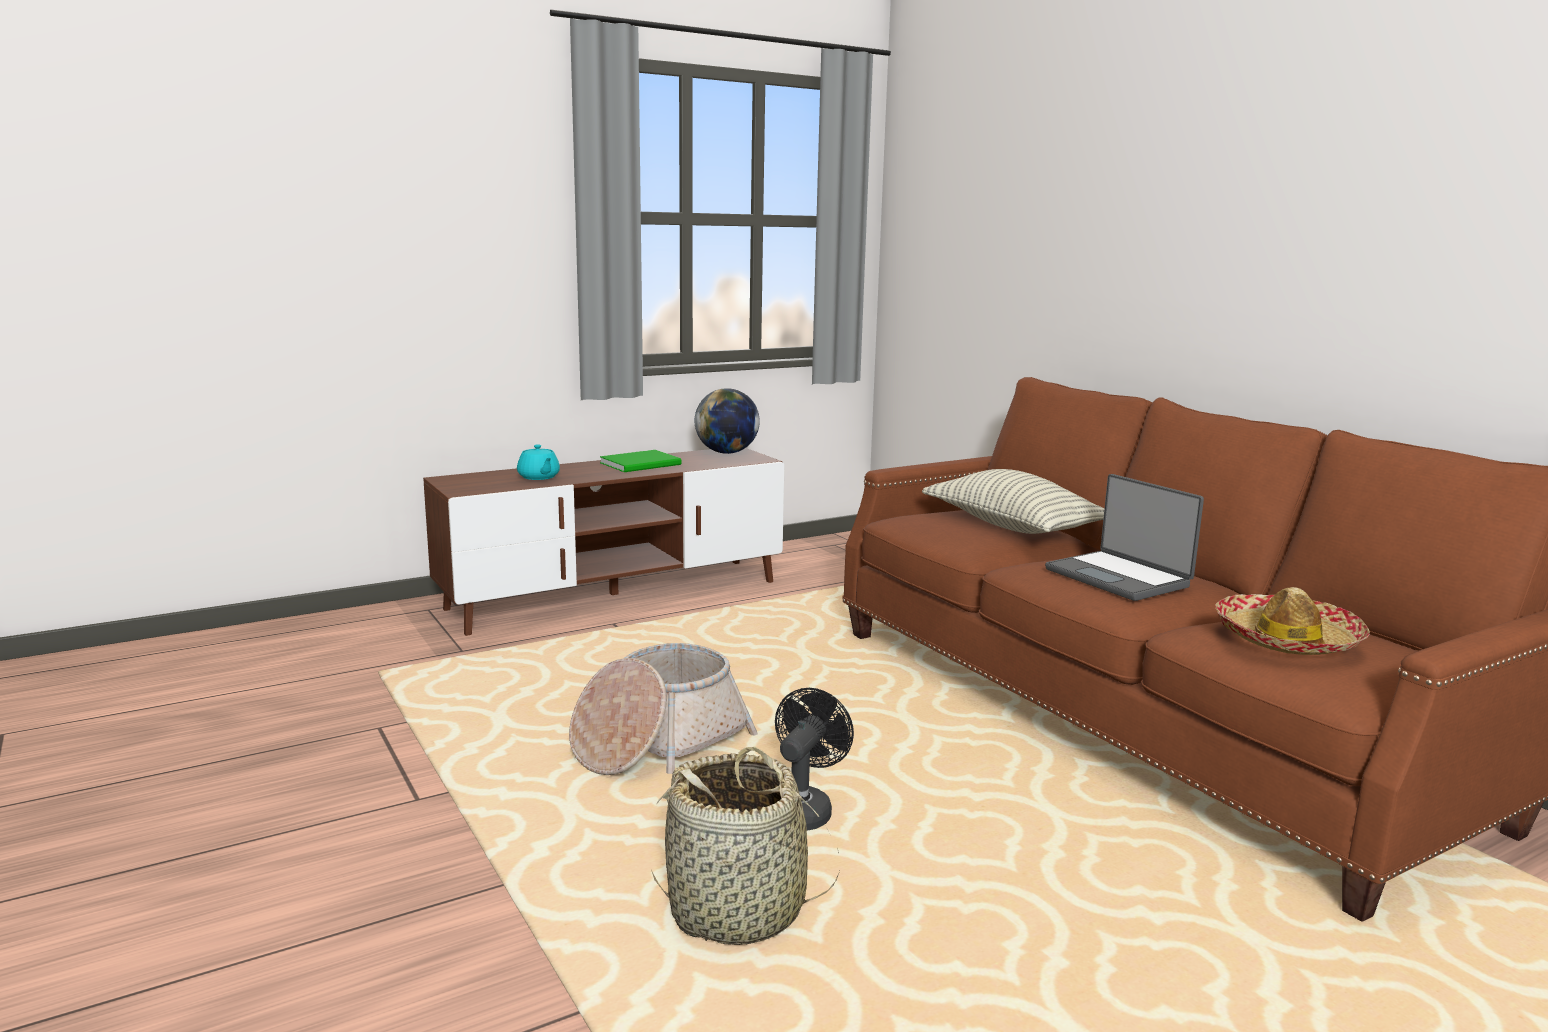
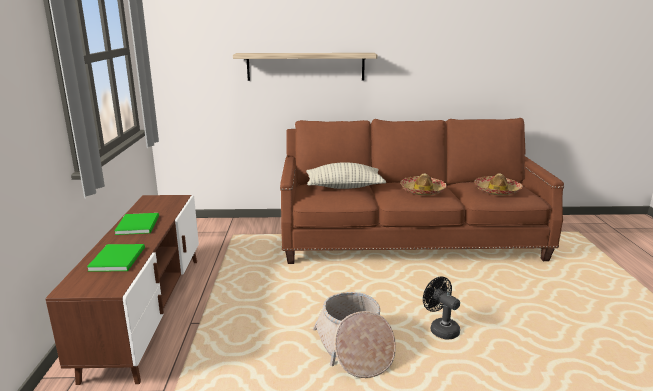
camera: 60 degrees left, 5 degrees up
(538, 477) = (119, 258): turquoise teapot -> green book
(727, 452) = (152, 201): globe -> none
(738, 910) = (511, 368): basket -> none
(1091, 267) = (305, 66): none -> shelf
(1119, 577) = (423, 191): laptop -> hat

